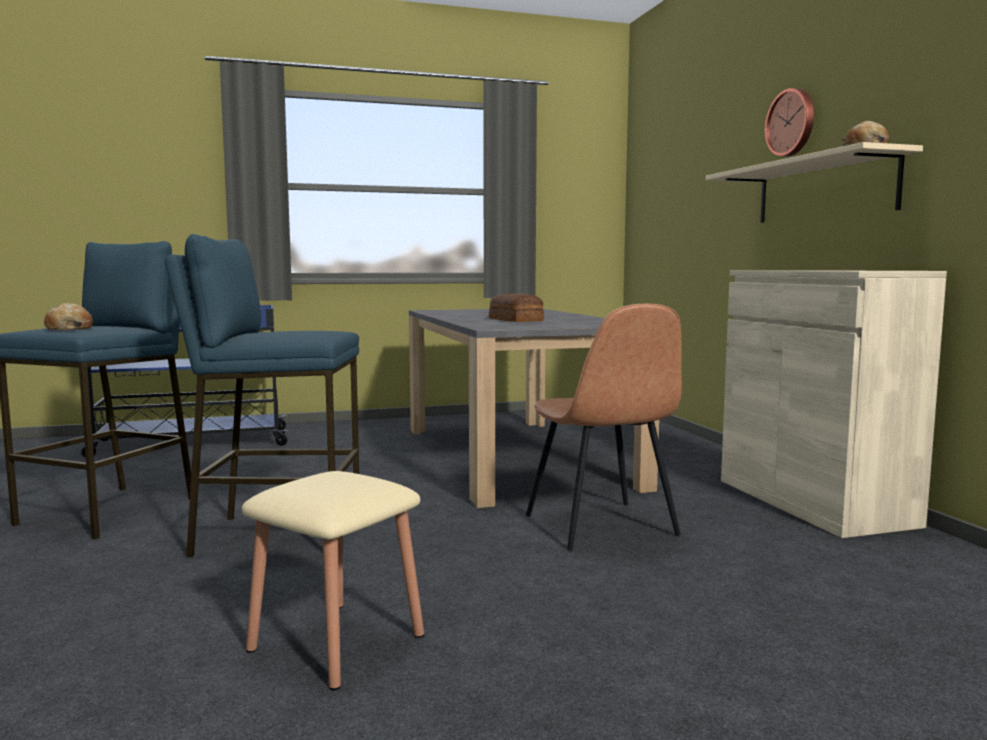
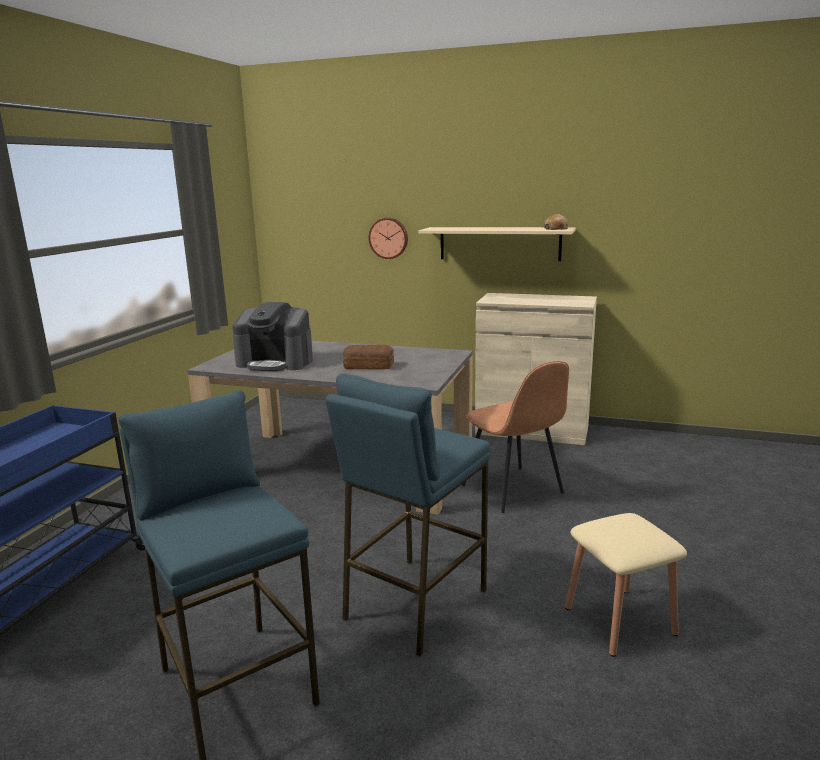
camera: 55 degrees left, 10 degrees up
(68, 328) = (237, 522): bread -> none
(470, 313) = (275, 362): none -> coffee machine
(602, 527) = (513, 490): brown chair -> brown chair turned 45 degrees clockwise
(792, 123) = (466, 195): wall clock -> wall clock (388, 238)

